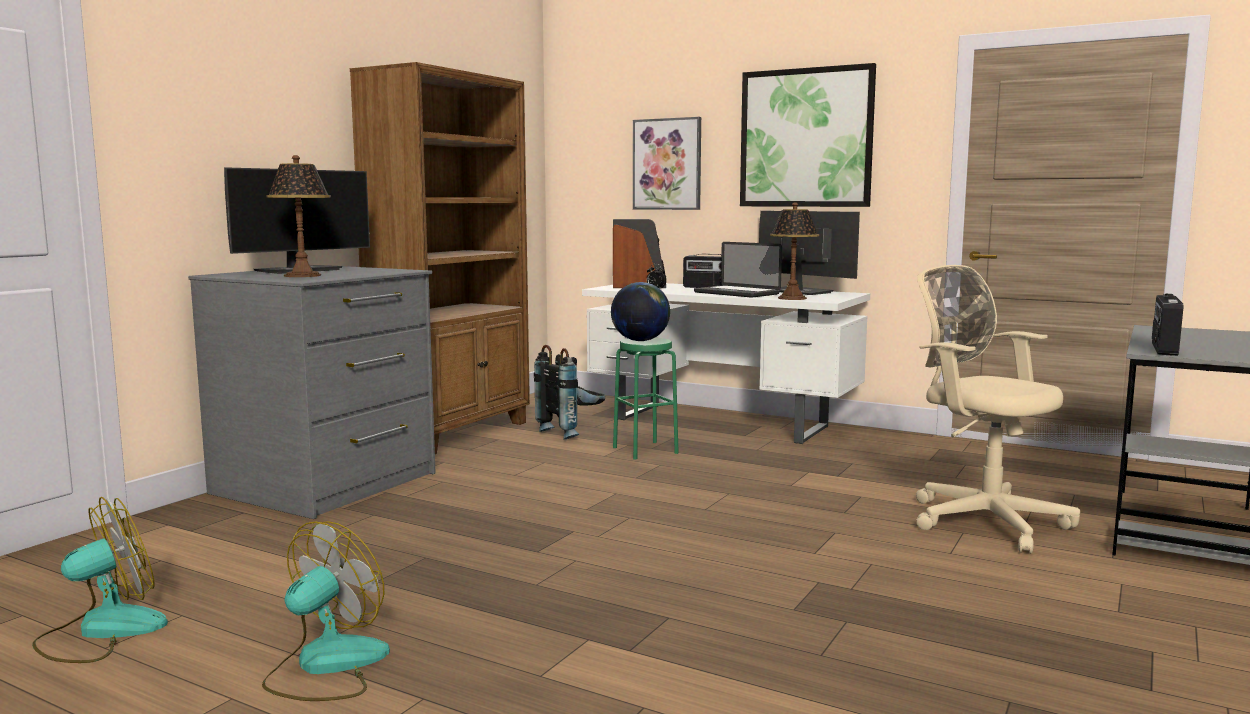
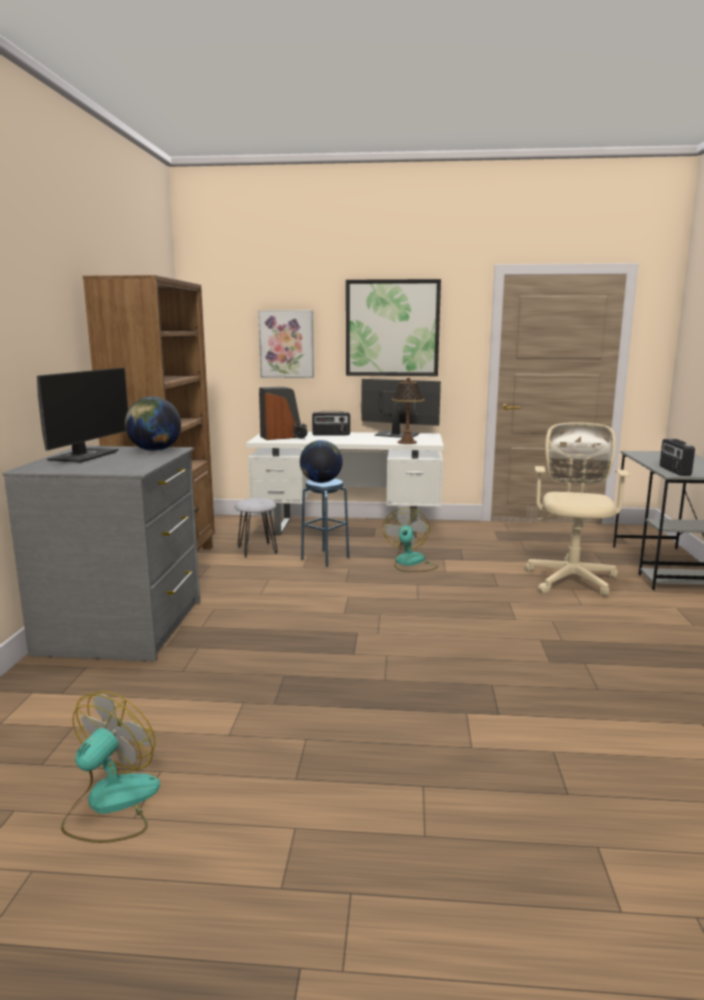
camera: 25 degrees left, 5 degrees up
(303, 275) = (112, 464): table lamp -> none
(326, 666) = (328, 782): fan -> fan (410, 563)
(381, 270) = (154, 450): none -> globe
(572, 432) = (257, 550): black backpack -> grey stool
(645, 450) = (325, 558): green stool -> blue stool
(736, 293) = (361, 439): laptop -> none
(982, 520) = (571, 578): beige office chair -> beige office chair turned 75 degrees clockwise

